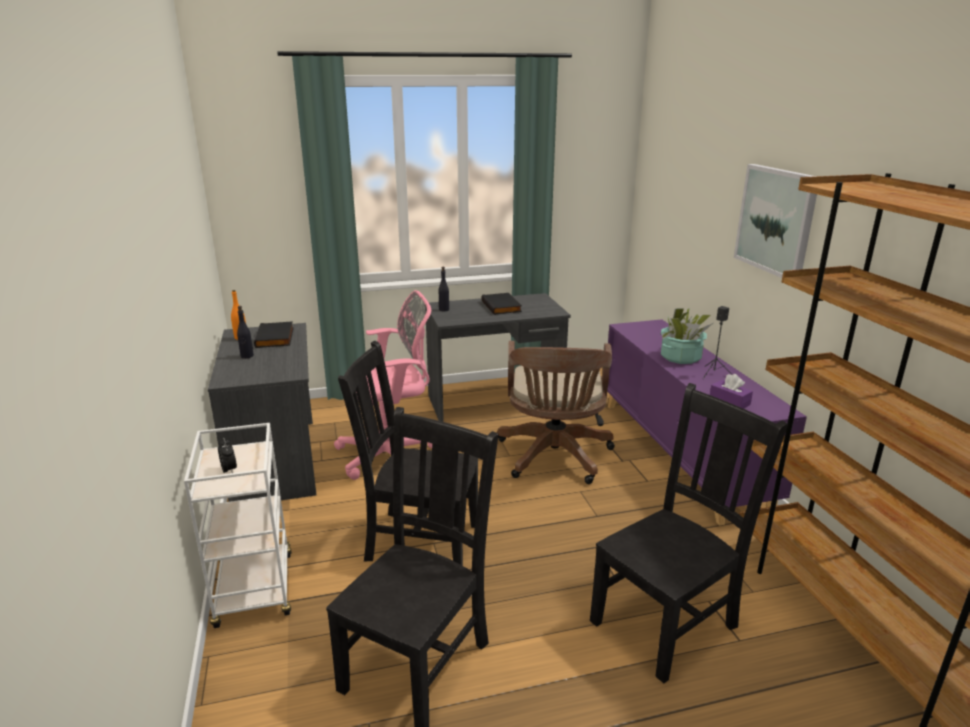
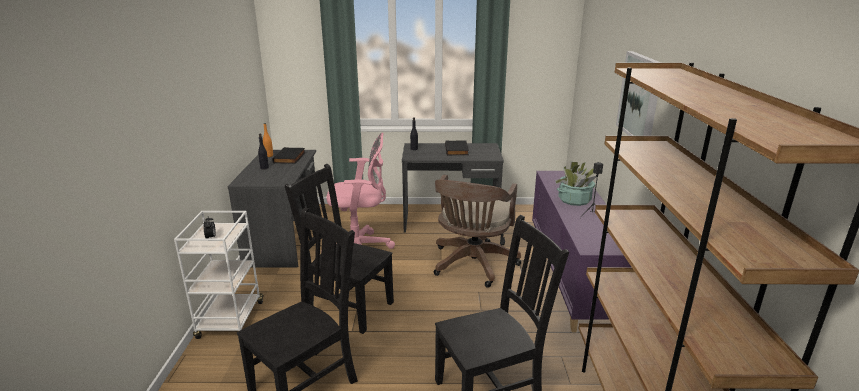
camera: 15 degrees right, 0 degrees up
(729, 401) = (588, 236): purple tissue box -> none

